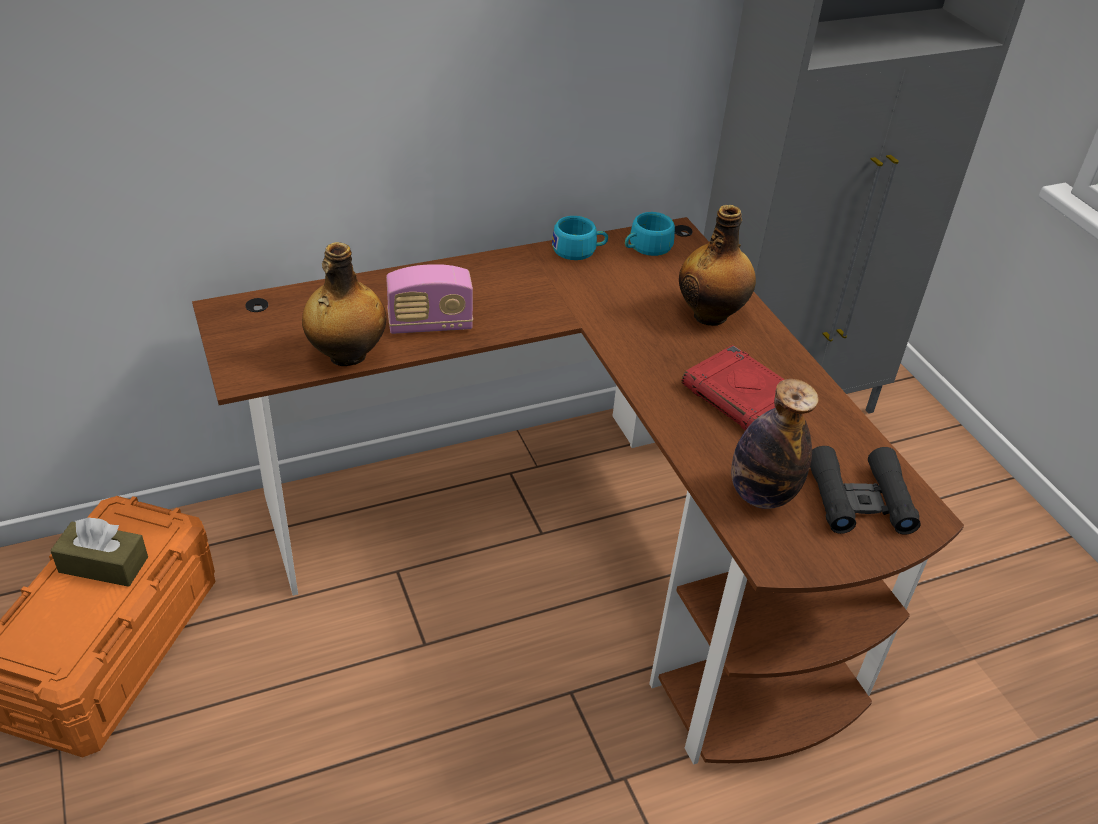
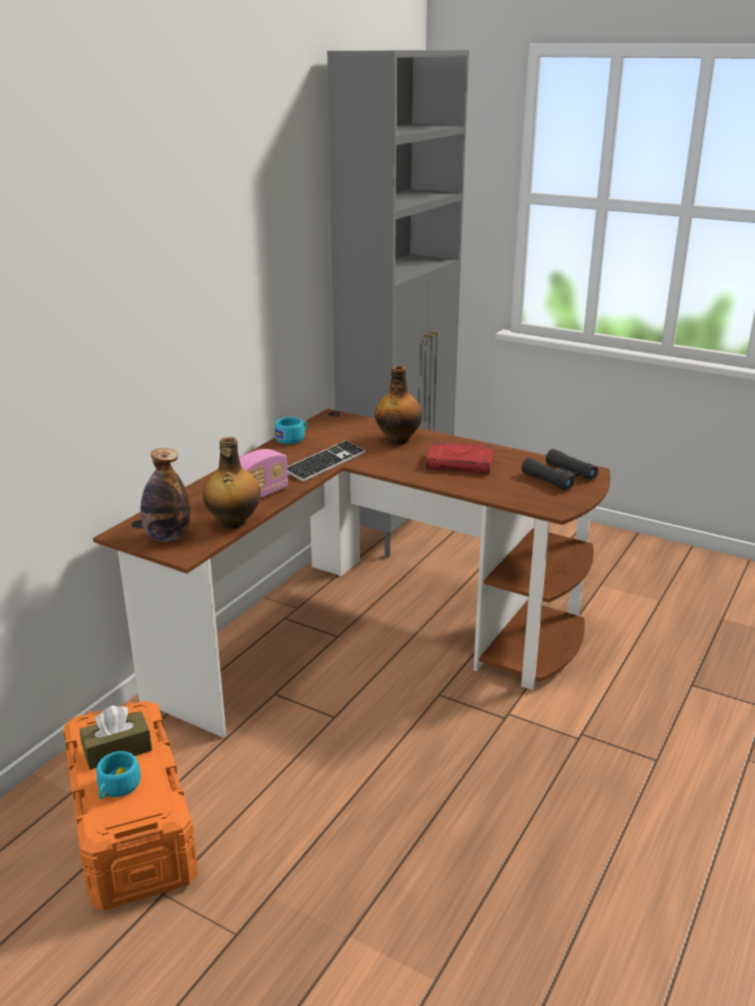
camera: 35 degrees left, 15 degrees down
(567, 311) = (325, 463): none -> keyboard
(646, 247) = (326, 426): turquoise cup -> turquoise cup (116, 788)
(761, 495) = (518, 491): bottle -> bottle (167, 537)

